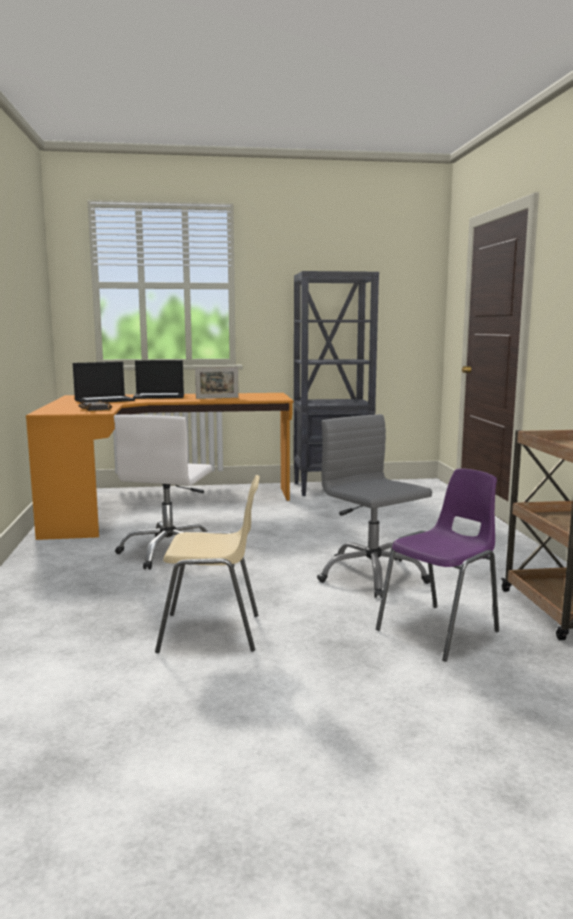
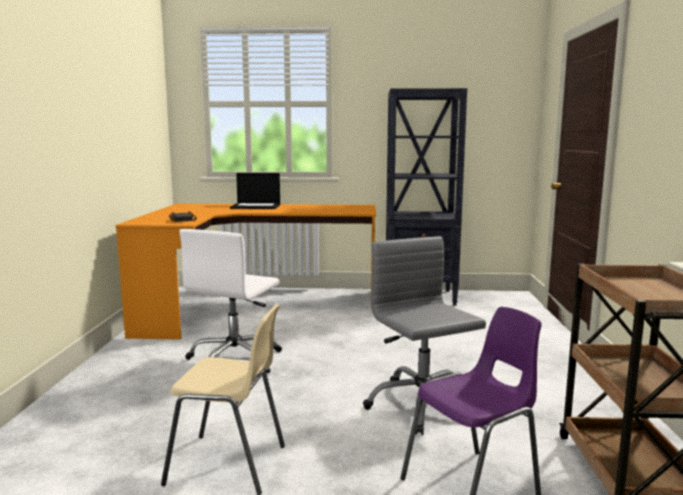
camera: 10 degrees right, 0 degrees up
(105, 400) = (203, 209): laptop -> none
(217, 398) = (306, 209): picture frame -> none

